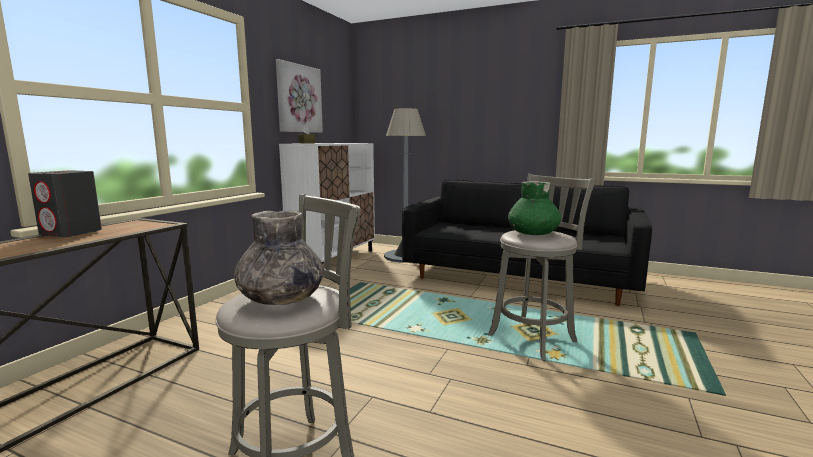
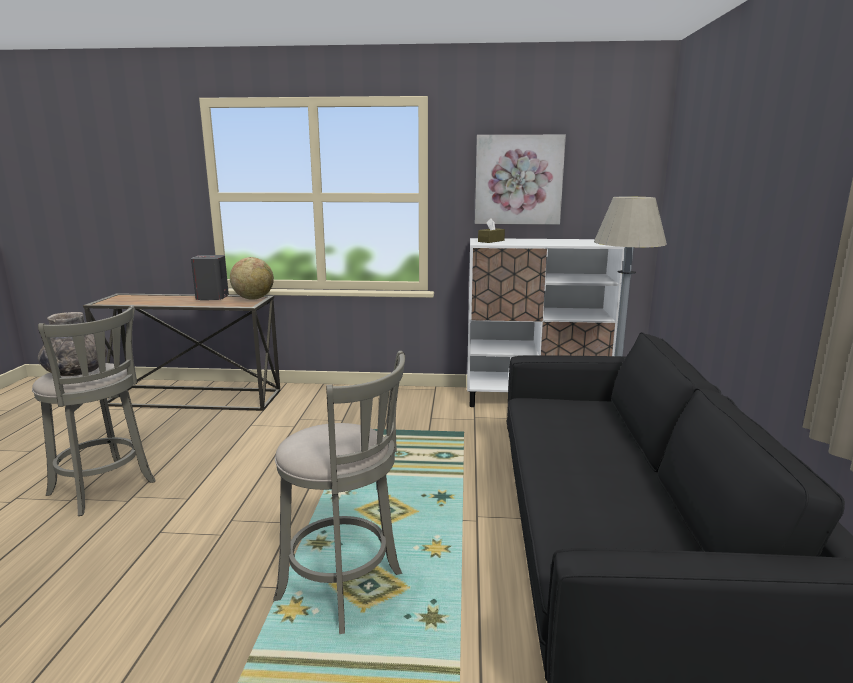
camera: 70 degrees right, 5 degrees up
(135, 222) = (253, 298): none -> globe
(533, 233) = (328, 436): green vase -> none

